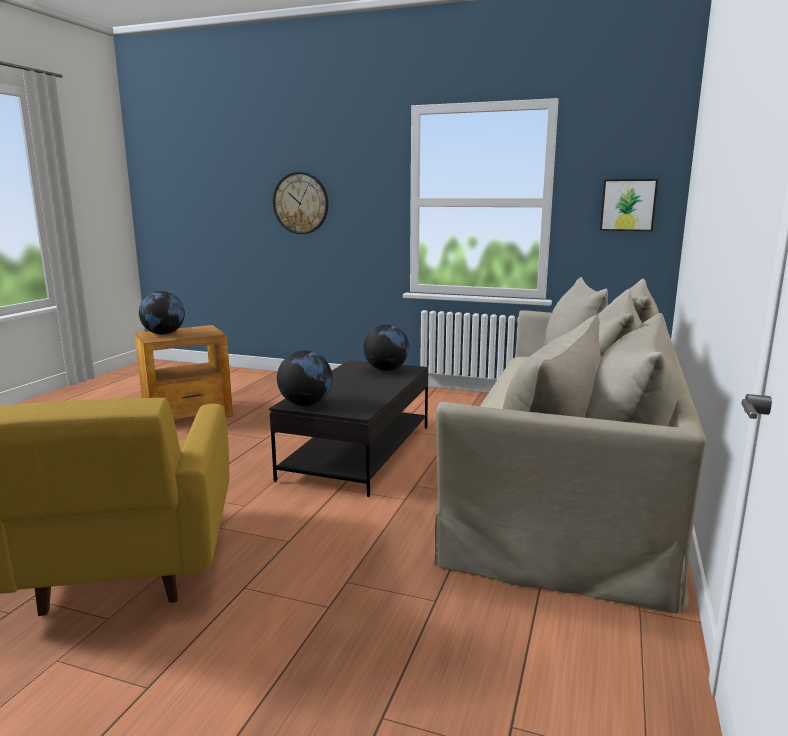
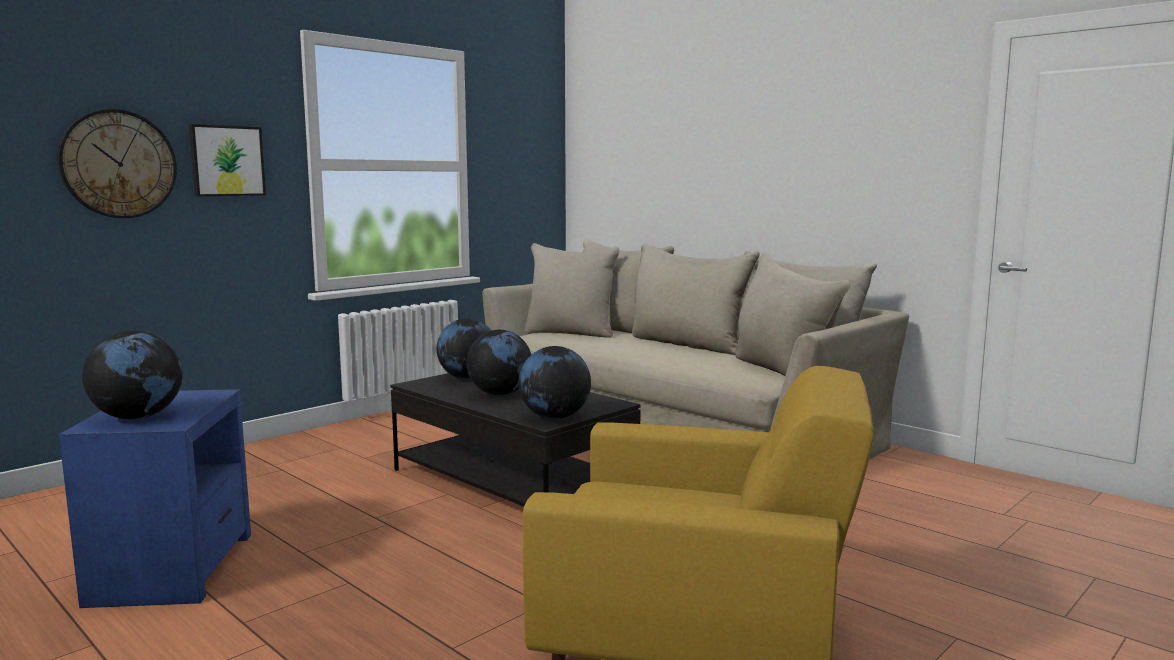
camera: 65 degrees left, 5 degrees down
(188, 414) = (174, 567): brown side table -> blue side table
(352, 383) = (500, 394): none -> globe
(628, 205) = (527, 169): picture -> picture (227, 161)

